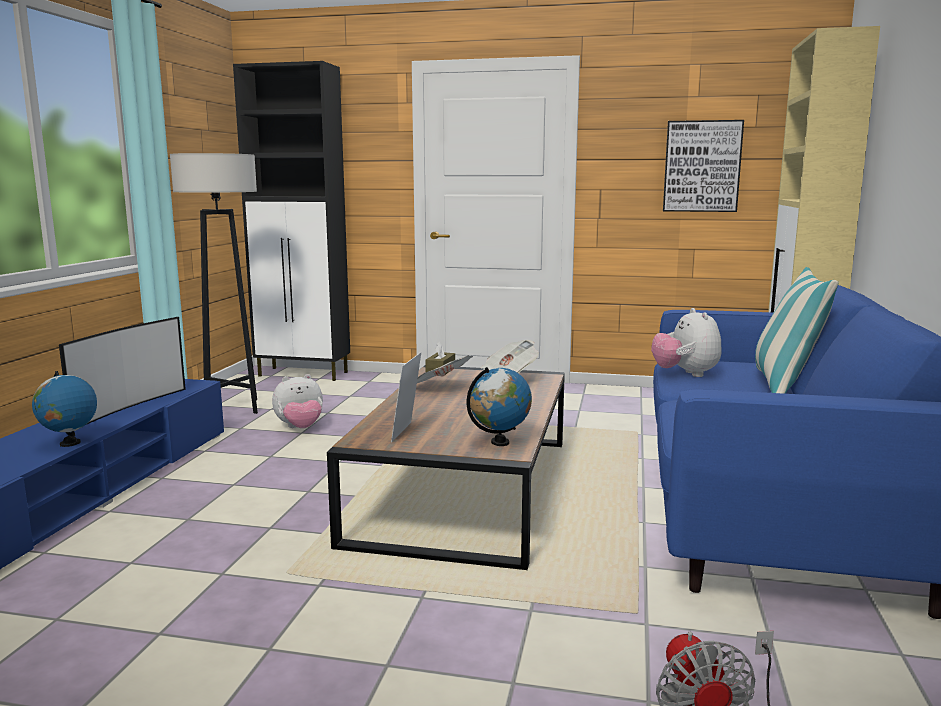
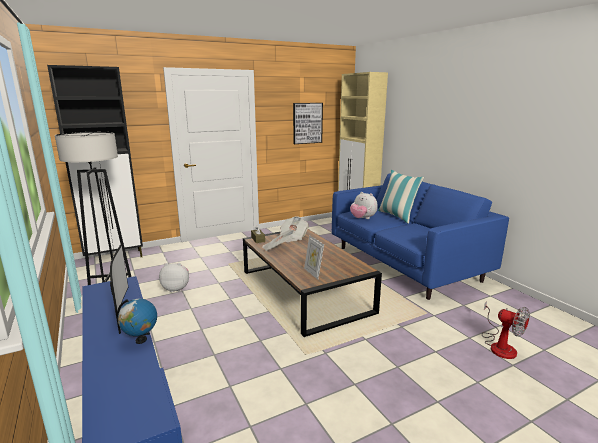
camera: 40 degrees left, 5 degrees up
(300, 428) = (176, 288): plush toy -> plush toy turned 120 degrees counterclockwise
(500, 442) = (353, 266): globe -> none

